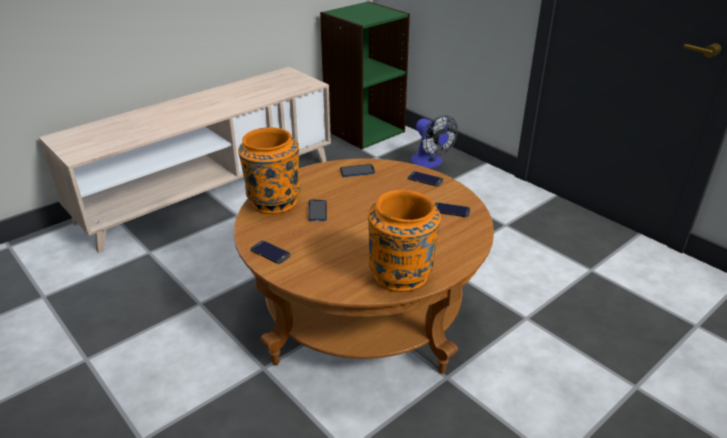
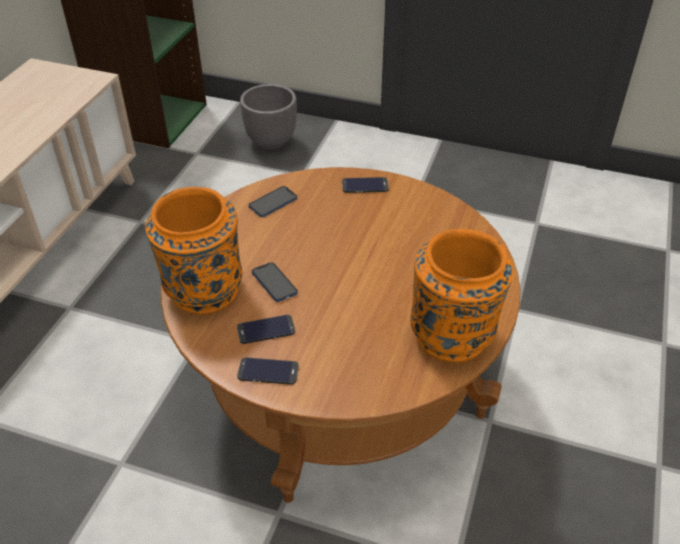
camera: 30 degrees left, 10 degrees up
(430, 163) = (271, 141): fan -> grey planter
(451, 210) = (430, 220): phone -> phone (266, 329)

